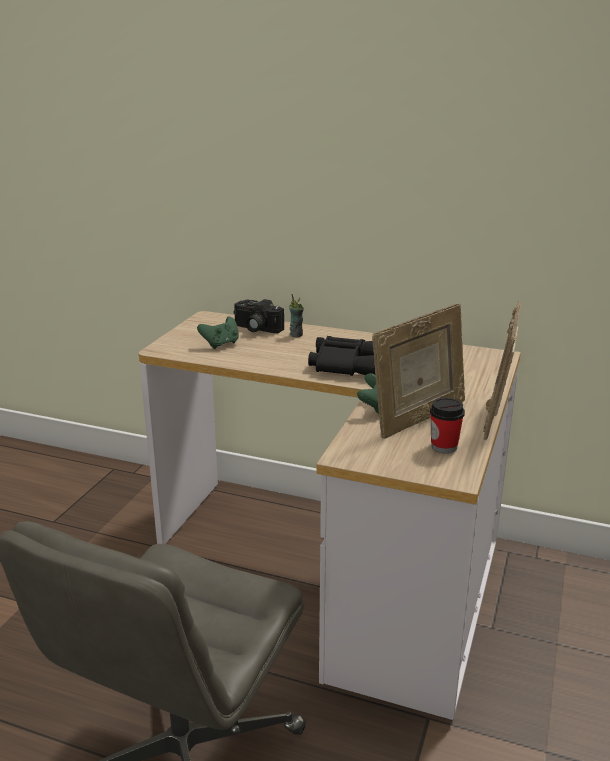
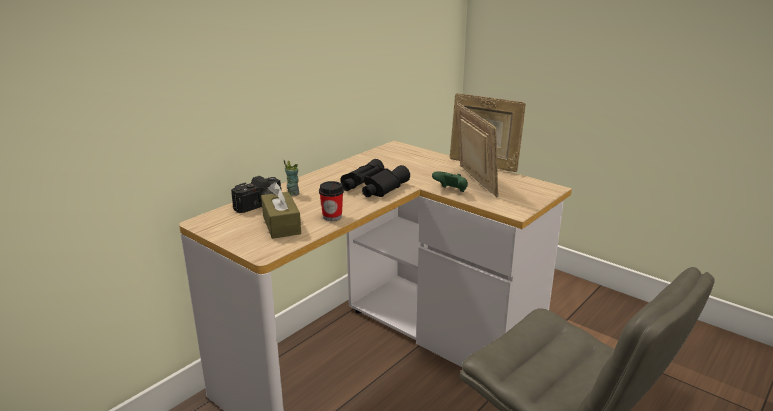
camera: 70 degrees left, 0 degrees up
(221, 344) = (281, 225): green game controller -> brown tissue box
(444, 446) = (514, 184): cup -> cup (332, 217)

